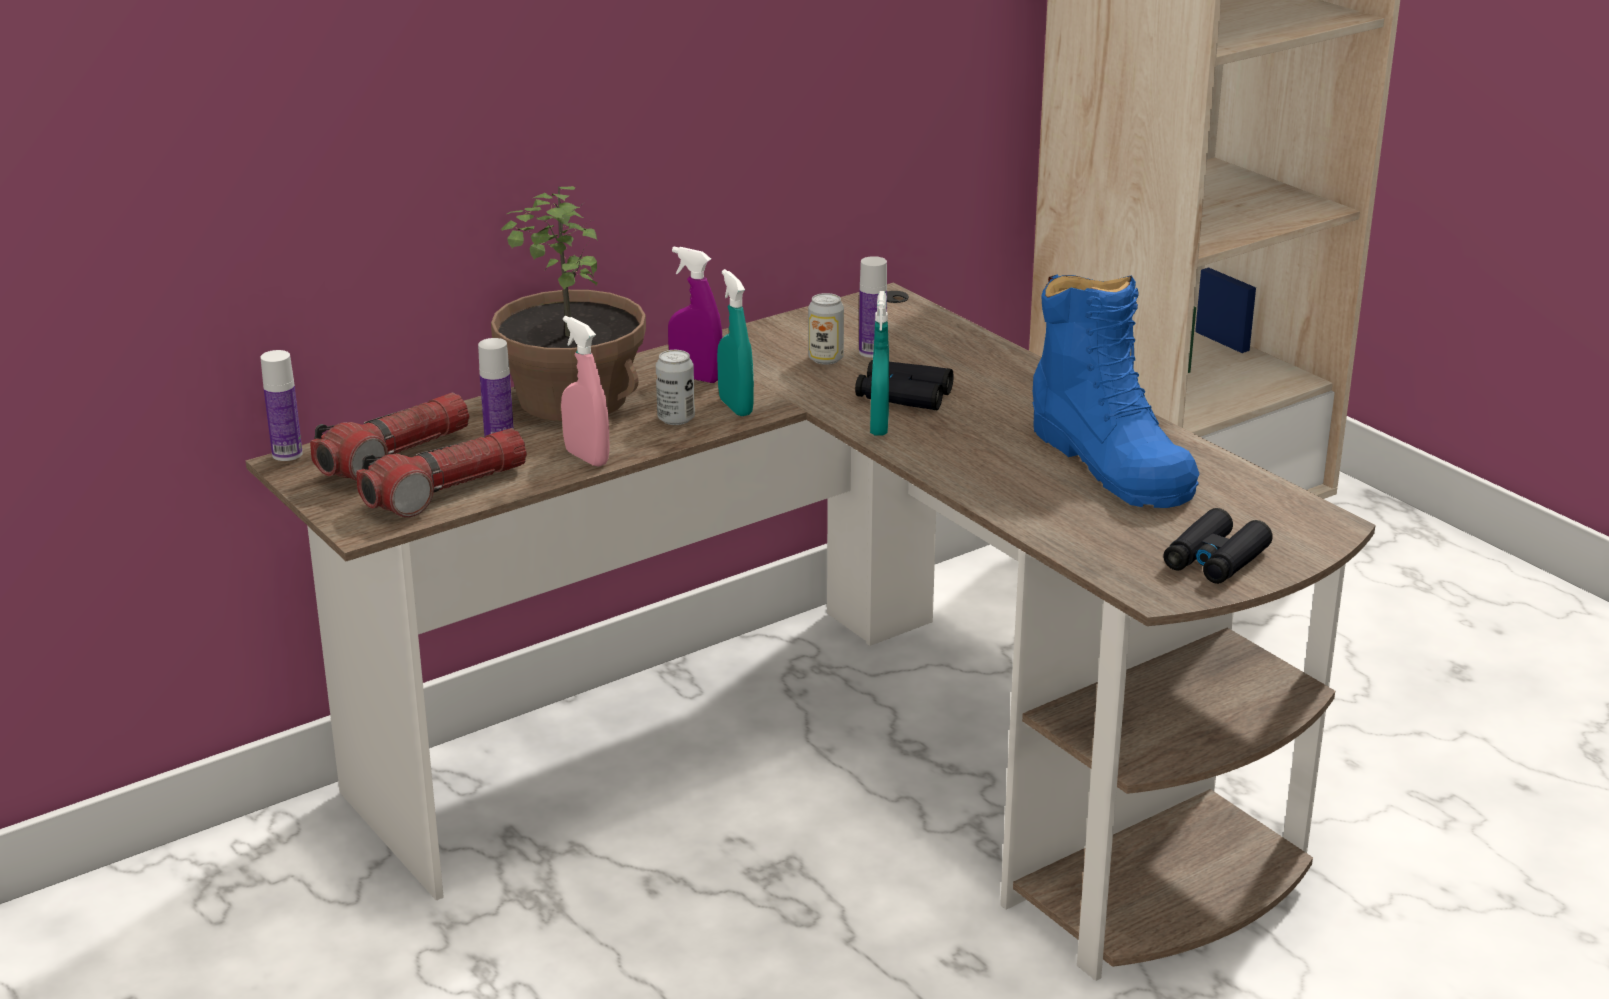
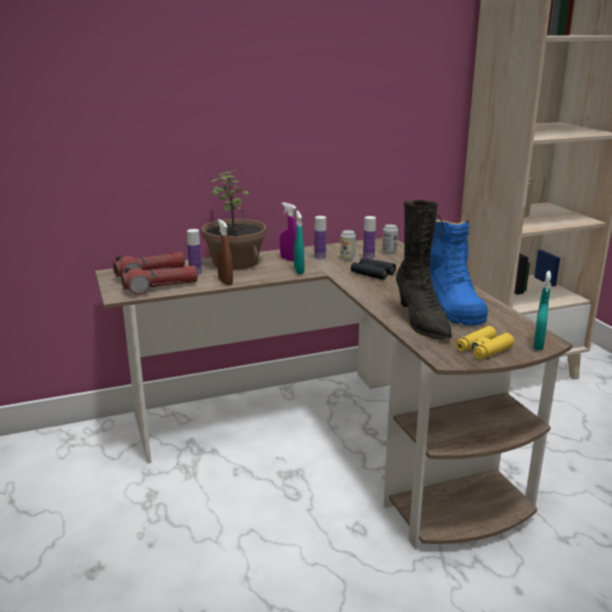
camera: 15 degrees right, 5 degrees down
(287, 454) = (111, 269): bottle -> bottle (320, 257)
(586, 457) = (225, 282): pink spray bottle -> brown spray bottle
(676, 419) = (271, 272): can -> can (389, 252)
(879, 427) = (355, 283): turquoise spray bottle -> turquoise spray bottle (538, 345)
(1067, 510) = (421, 322): none -> black boot
(1215, 560) = (483, 349): black binoculars -> yellow binoculars

